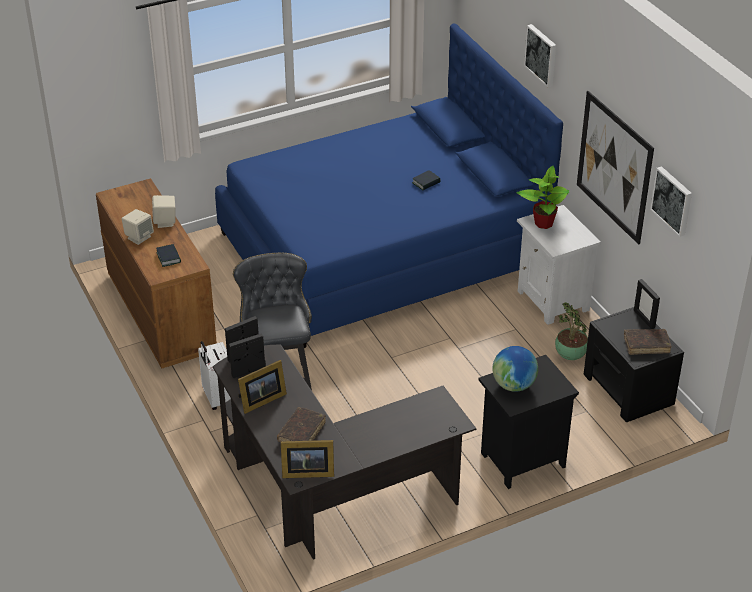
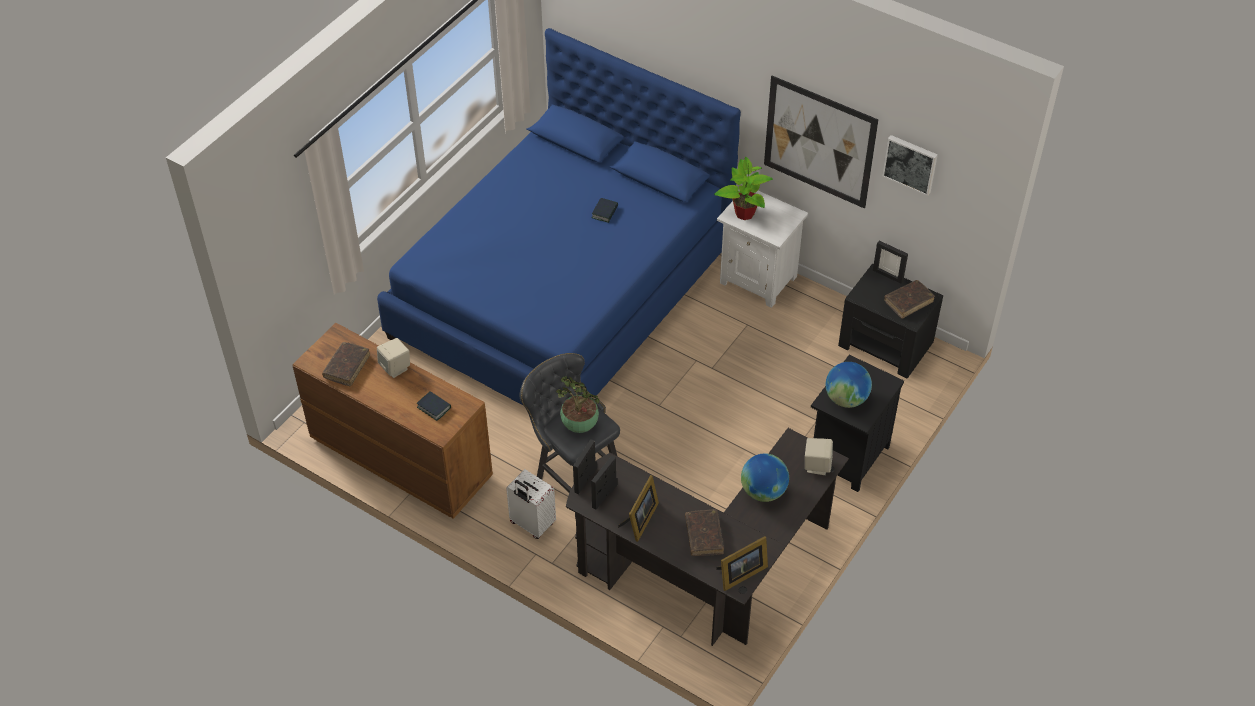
camera: 30 degrees left, 10 degrees up
(131, 208) = (347, 367): none -> brown book
(139, 237) = (383, 397): beige speaker -> beige speaker (816, 465)
(379, 422) = (763, 491): none -> globe
(542, 55) = (694, 47): picture -> none
(571, 356) = (815, 332): potted plant -> potted plant (581, 425)

